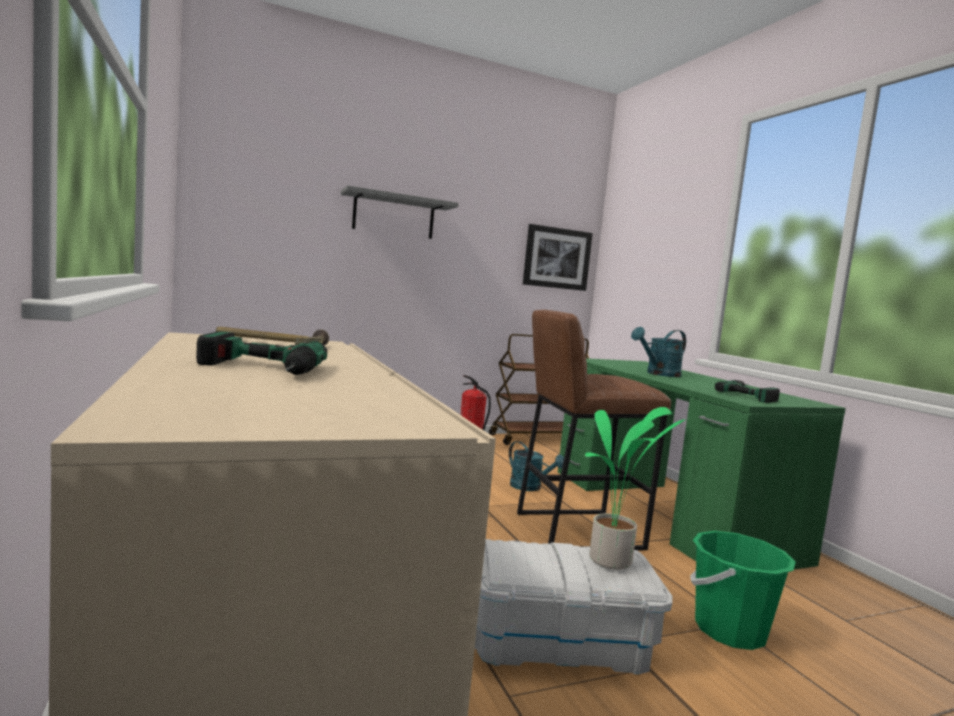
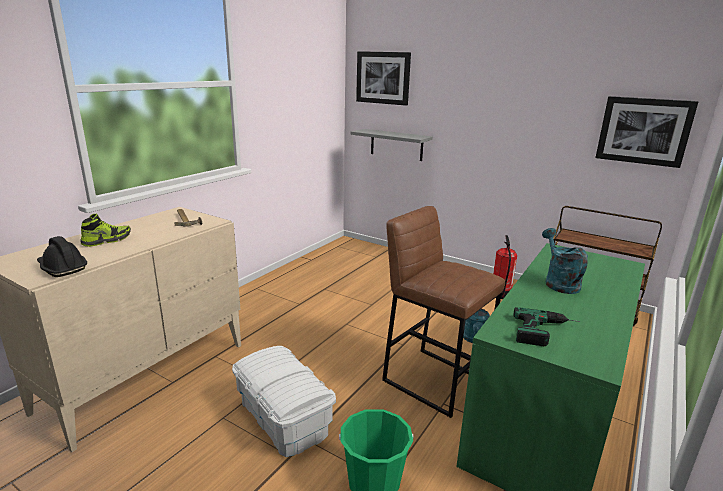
camera: 55 degrees right, 15 degrees up
(255, 370) = (107, 240): power drill -> shoe
(256, 175) = (383, 78): none -> picture
(372, 405) = (62, 268): none -> black hard hat
(394, 216) = (473, 98): grey shelf -> grey shelf (396, 145)
(613, 562) = (291, 388): potted plant -> none
(659, 374) = (558, 282): turquoise watering can -> turquoise watering can turned 60 degrees clockwise

